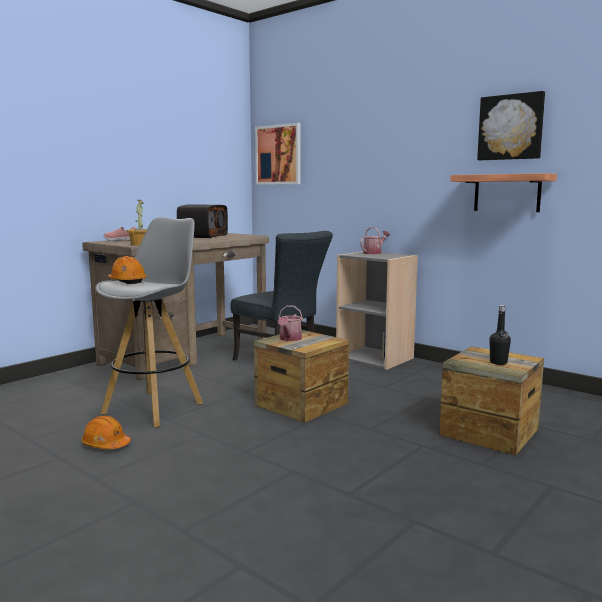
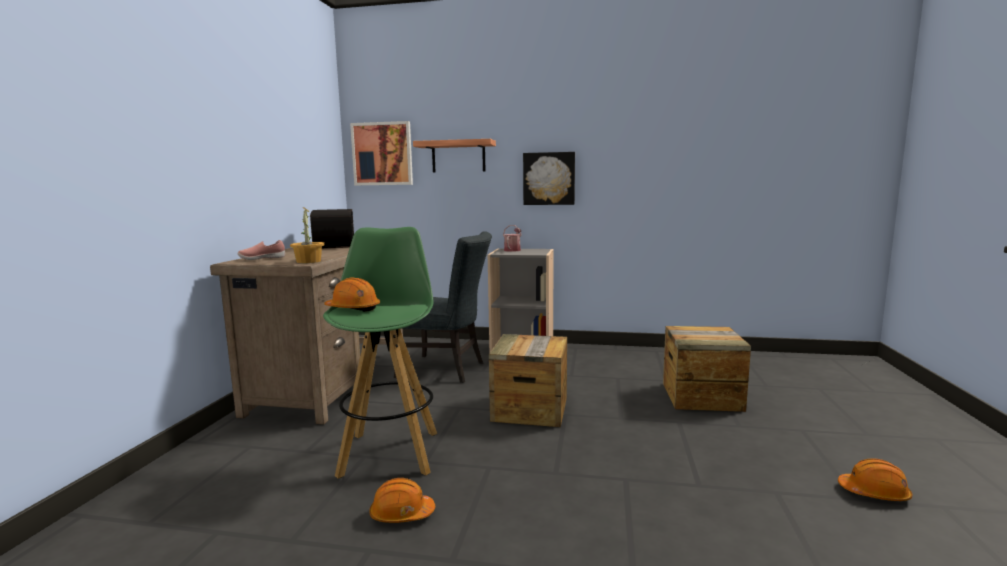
camera: 30 degrees left, 0 degrees up
(155, 408) = (391, 452): grey stool -> green stool
(289, 339) = (517, 345): watering can -> none
(498, 362) = (712, 336): black bottle -> none
(507, 193) = (635, 190): shelf -> shelf (458, 156)
(511, 127) = (637, 134): picture -> picture (549, 178)
(524, 556) = (874, 493): none -> orange hard hat

